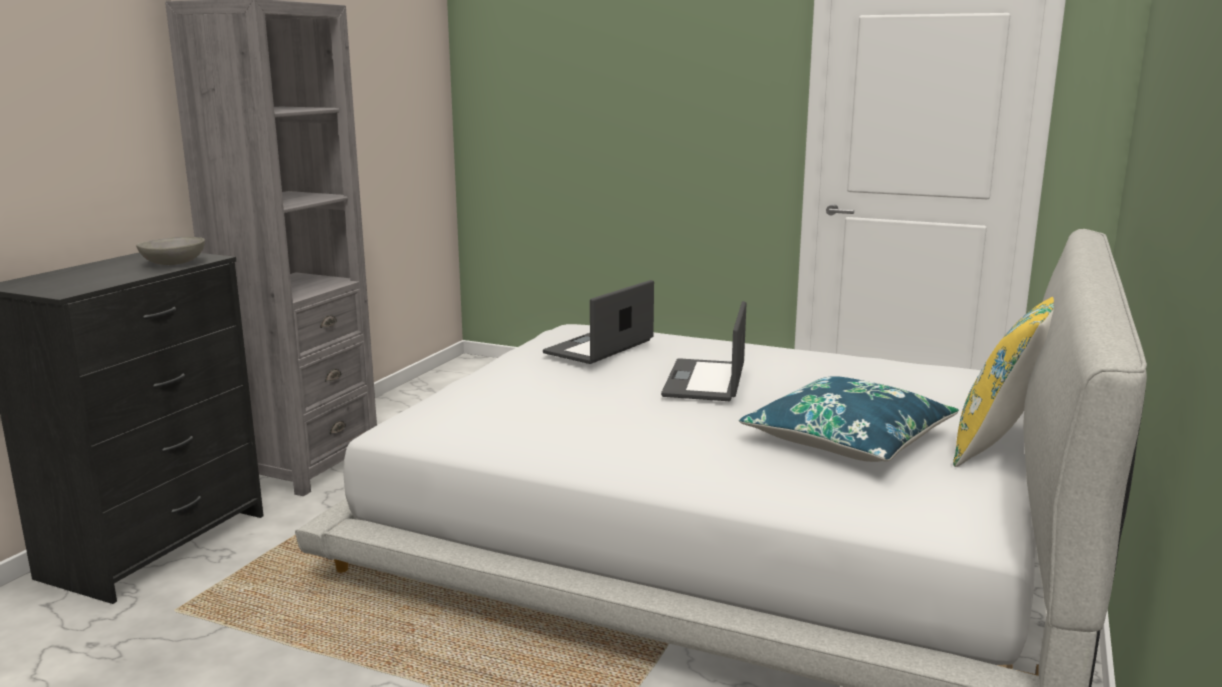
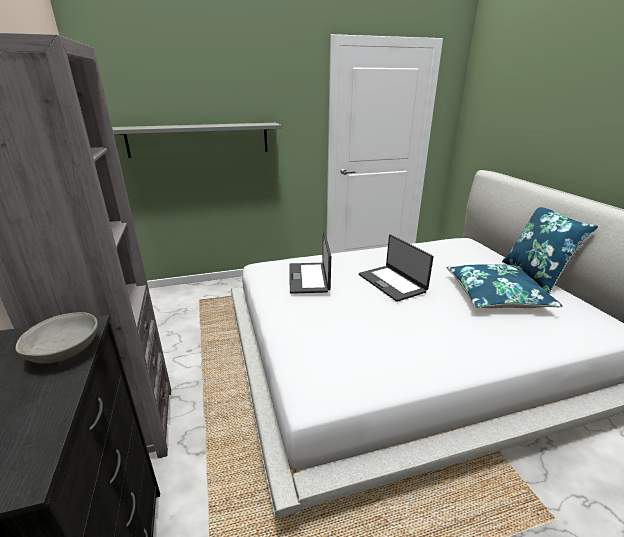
camera: 40 degrees left, 10 degrees up
(589, 129) = (199, 139): none -> grey shelf
(1004, 445) = (534, 276): yellow pillow -> blue pillow

